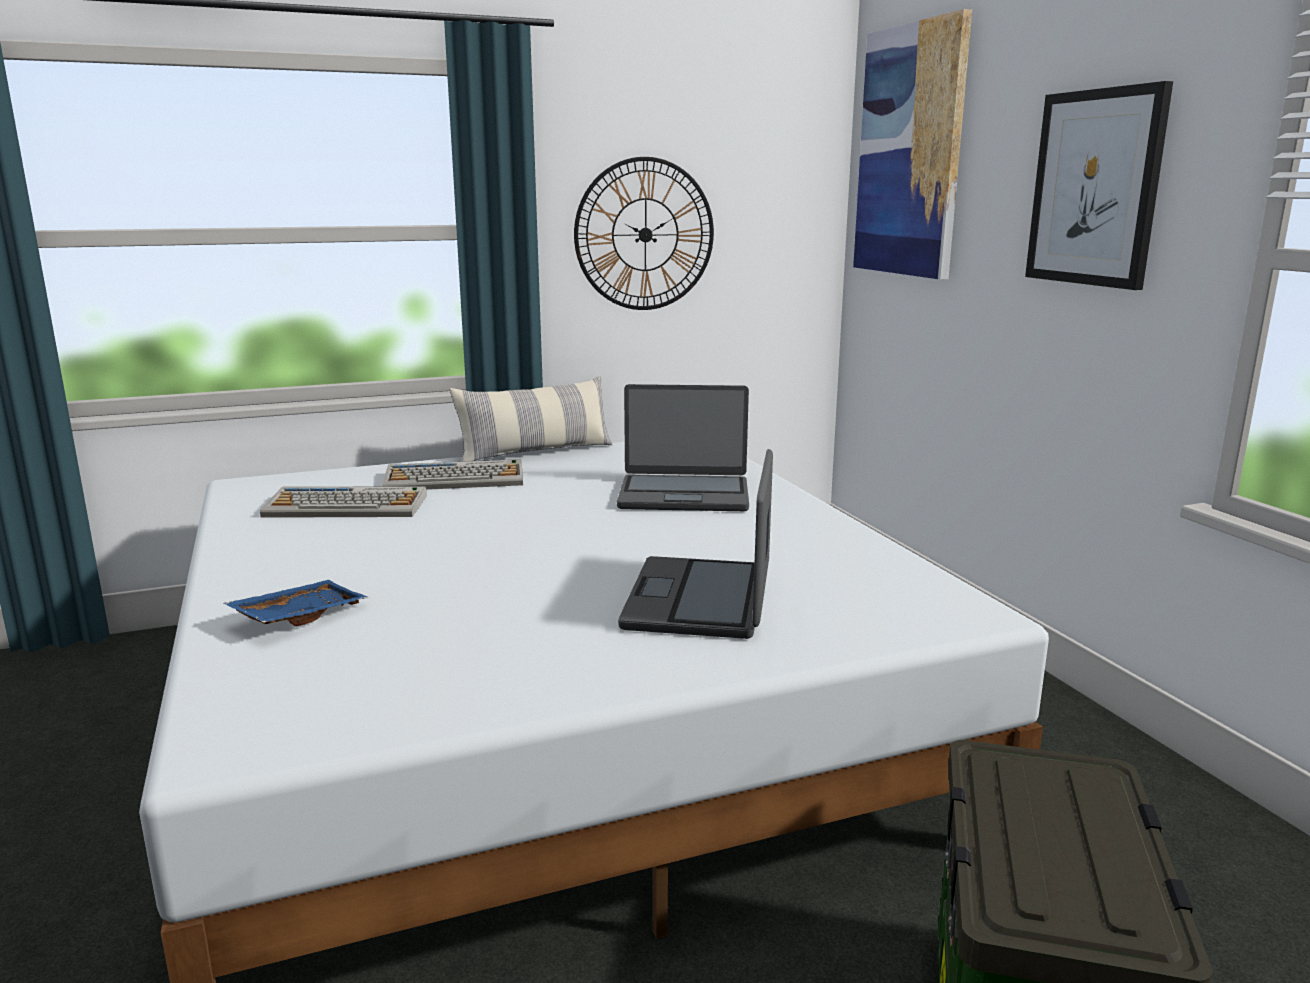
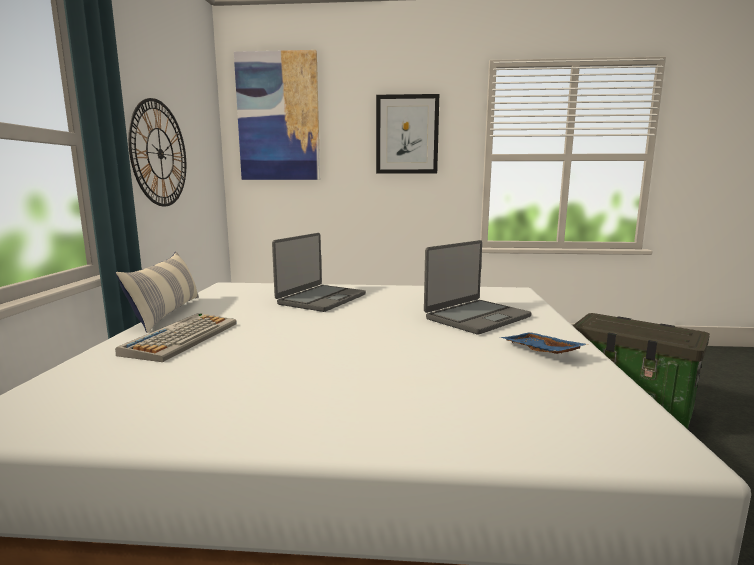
camera: 65 degrees left, 5 degrees down
(298, 616) = (432, 411): blue tray -> blue tray (539, 352)
(348, 506) = (179, 377): keyboard -> none
(700, 600) = (476, 317): laptop -> laptop turned 75 degrees counterclockwise

